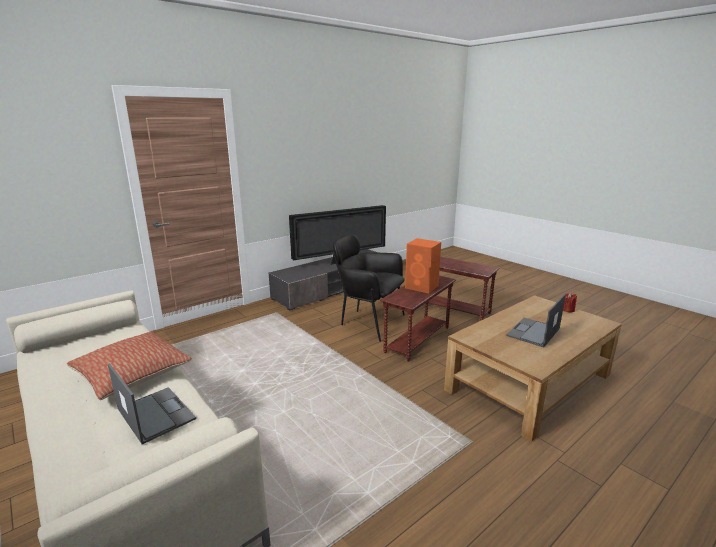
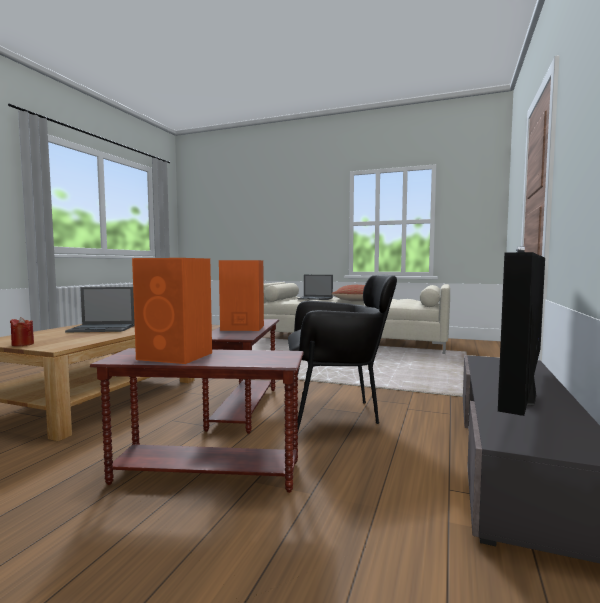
camera: 150 degrees right, 15 degrees down
(466, 265) = (177, 356): none -> orange speaker
(533, 332) = (103, 328): laptop -> laptop turned 75 degrees clockwise

